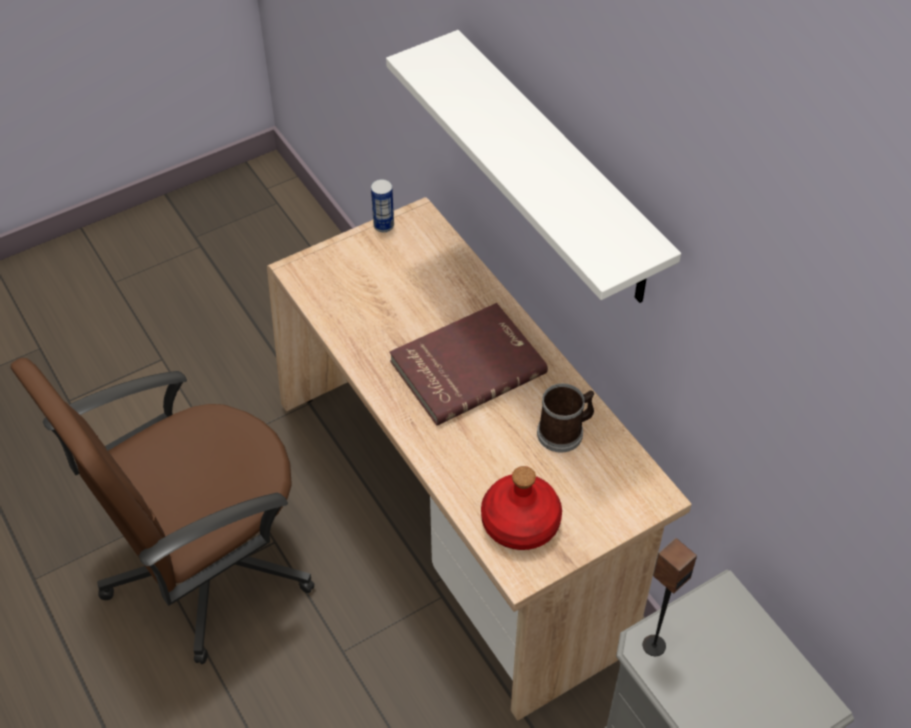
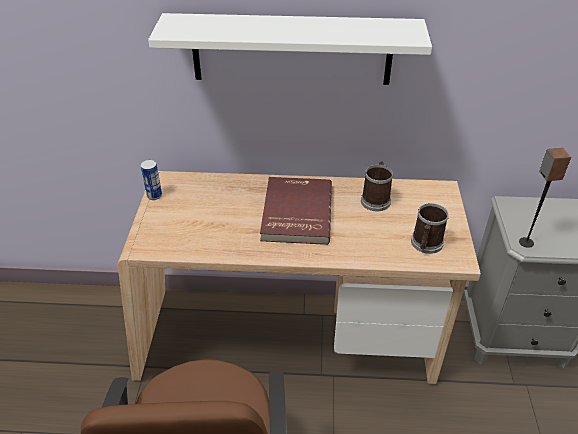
camera: 55 degrees left, 10 degrees down
(520, 523) = (425, 244): red bottle -> mug

